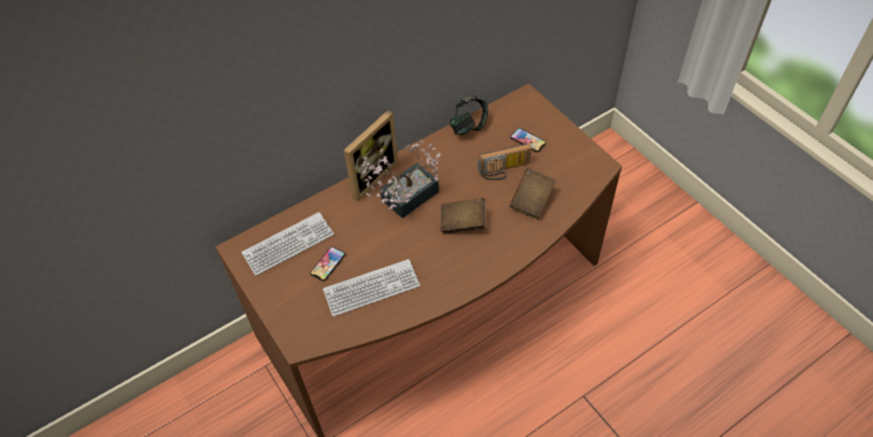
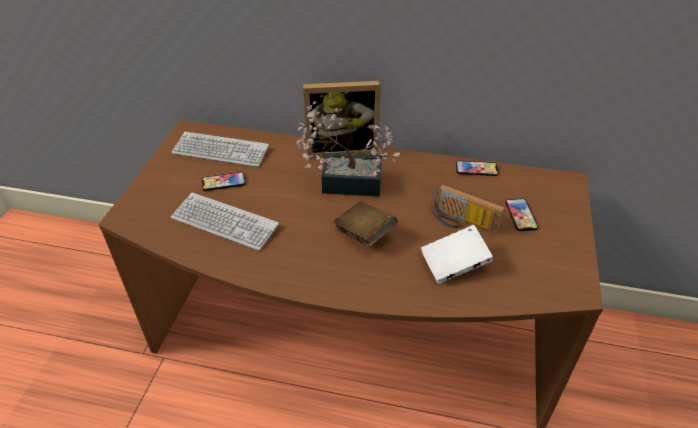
camera: 45 degrees right, 10 degrees down
(468, 127) = (476, 169): headphones -> phone
(531, 201) = (454, 265): brown book -> white book

